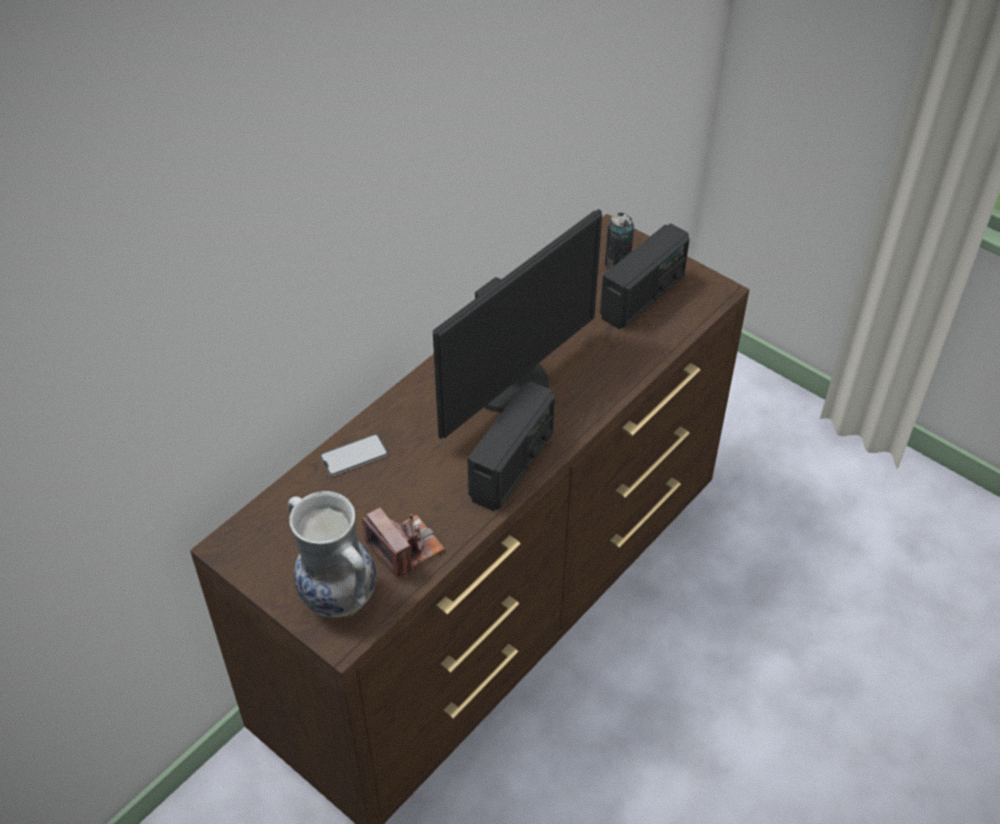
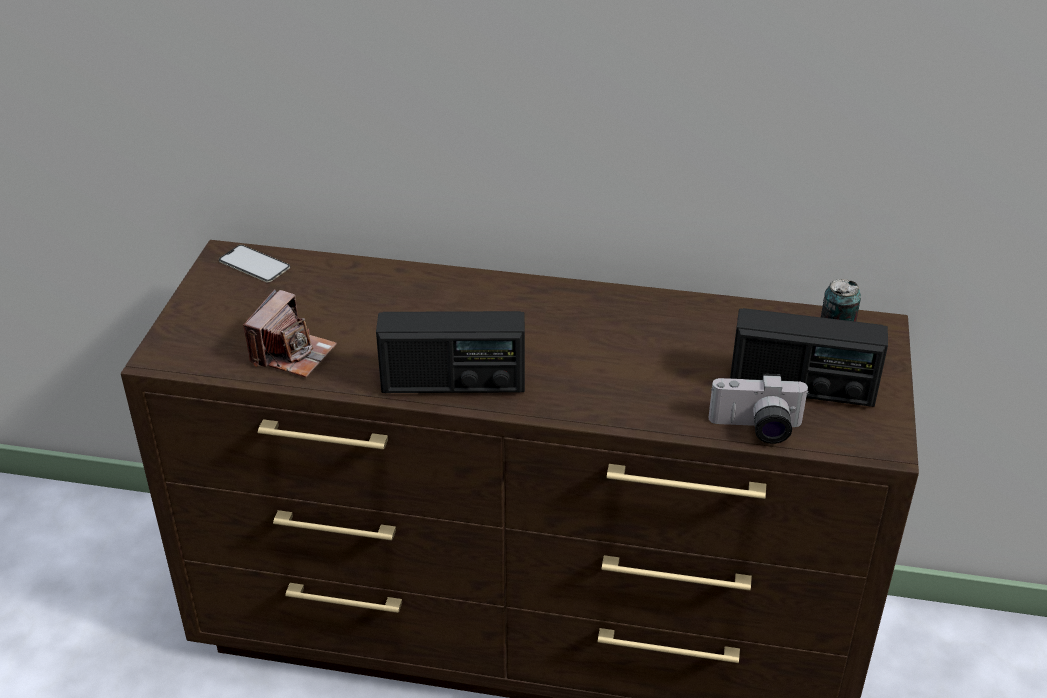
camera: 60 degrees right, 10 degrees down
(337, 599) = (204, 337): vase -> none
(354, 455) = (385, 281): phone -> phone (254, 264)
(511, 385) = (567, 342): monitor -> none
(667, 337) = (756, 429): none -> camera

